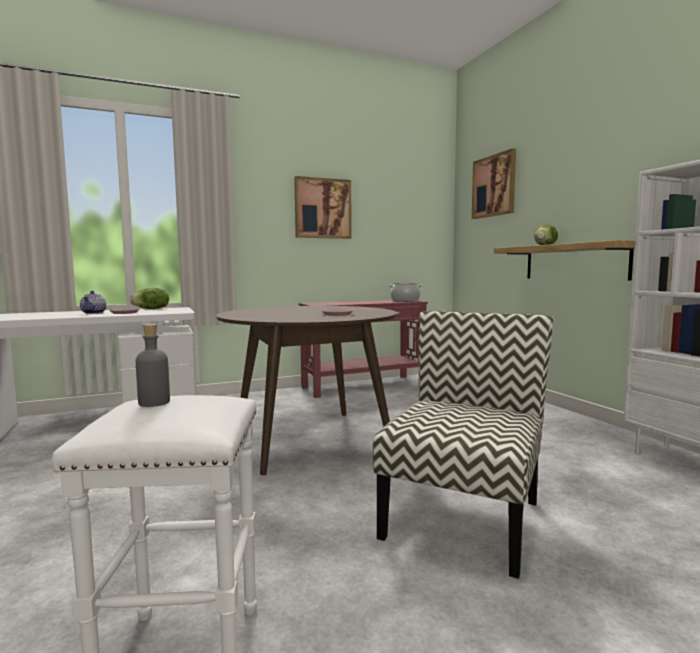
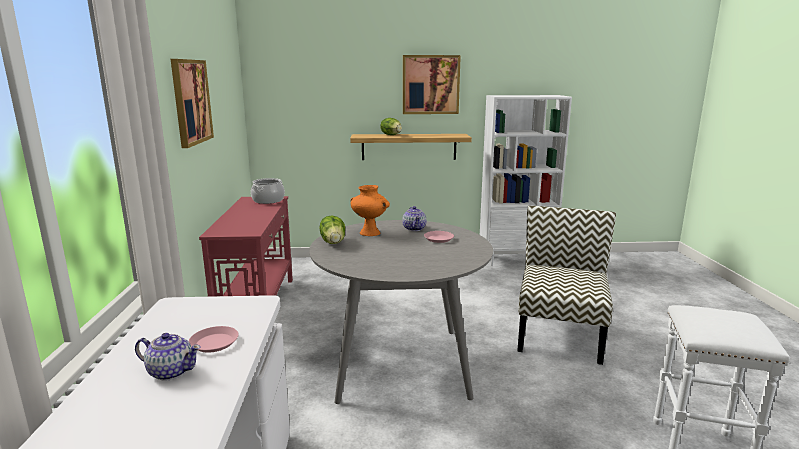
camera: 70 degrees left, 10 degrees up
(151, 309) = (160, 324): lettuce -> lettuce (333, 242)
(154, 402) = (726, 322): grey bottle -> none
(310, 440) = (401, 364): brown dining table -> grey dining table
(333, 308) = (369, 233): none -> orange vase
(362, 311) = (414, 228): none -> teapot
(462, 517) = (559, 335): chair -> chair turned 60 degrees clockwise
(494, 186) = (310, 71): picture -> picture (430, 84)

